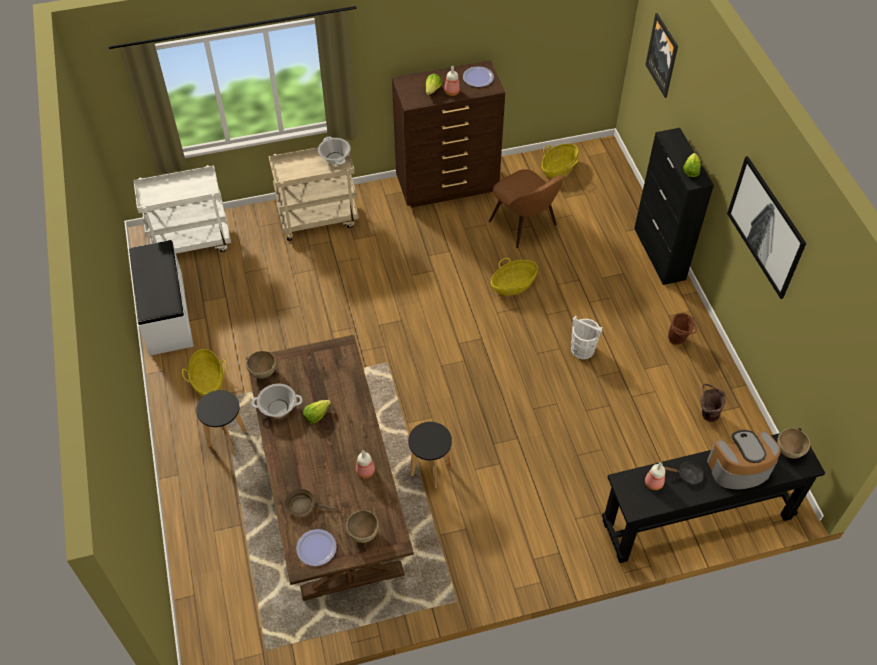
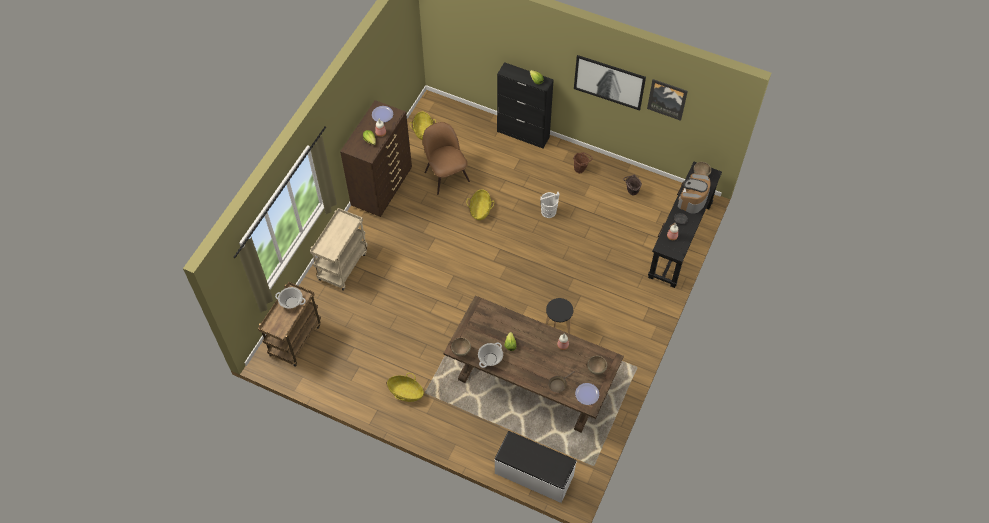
camera: 50 degrees left, 5 degrees up
(165, 313) = (336, 384): white bench -> white bench (534, 474)
(192, 243) = (295, 339): white cart -> brown cart
(227, 439) = (453, 407): black stool -> none
(334, 158) = (342, 221): cooking pot -> cooking pot (291, 302)
(524, 225) = (446, 175): brown chair -> brown chair turned 120 degrees counterclockwise
(662, 55) = (463, 30): picture -> picture (667, 99)

